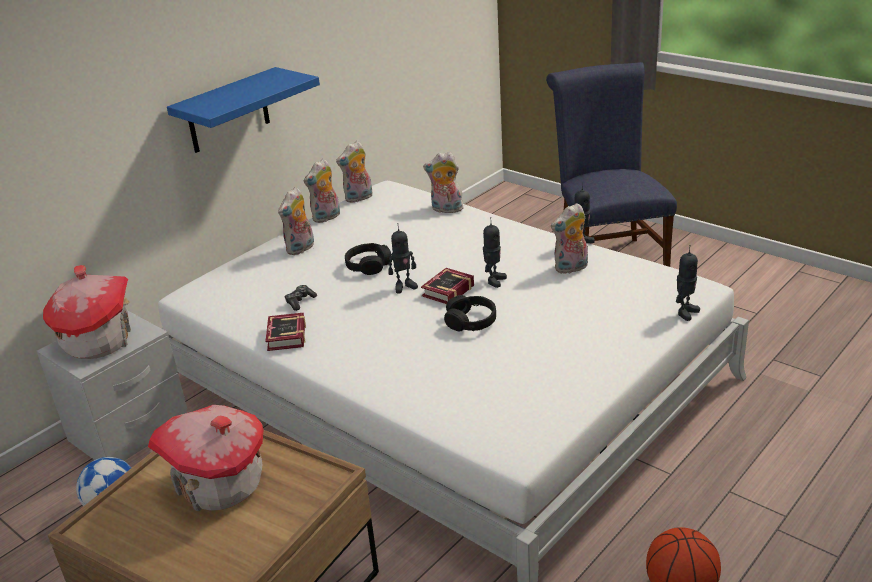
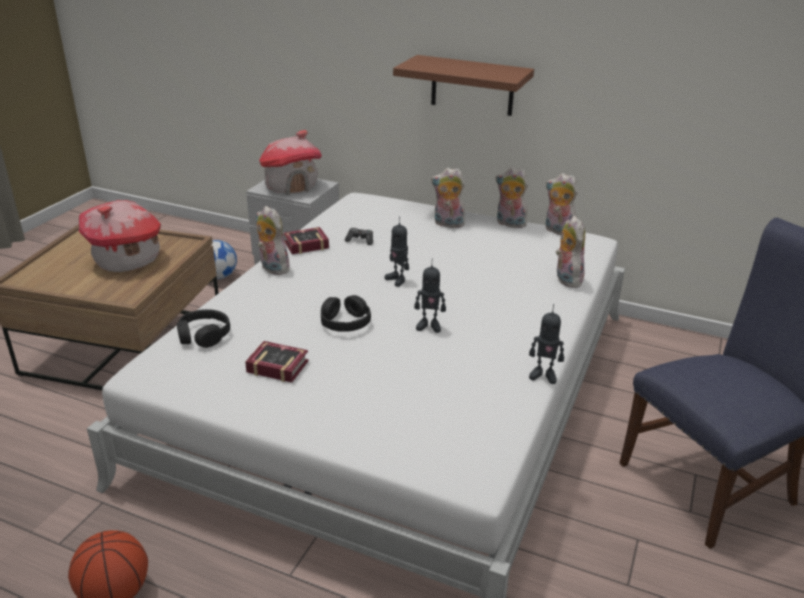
camera: 70 degrees right, 0 degrees up
(228, 111) = (472, 86): blue shelf -> brown shelf
(368, 265) = (430, 257): black headphones -> black headphones (204, 335)
(445, 291) = (395, 301): book -> book (276, 365)
(571, 268) = (479, 373): plush toy -> plush toy (272, 268)
(685, 312) = (407, 467): toy robot -> none

